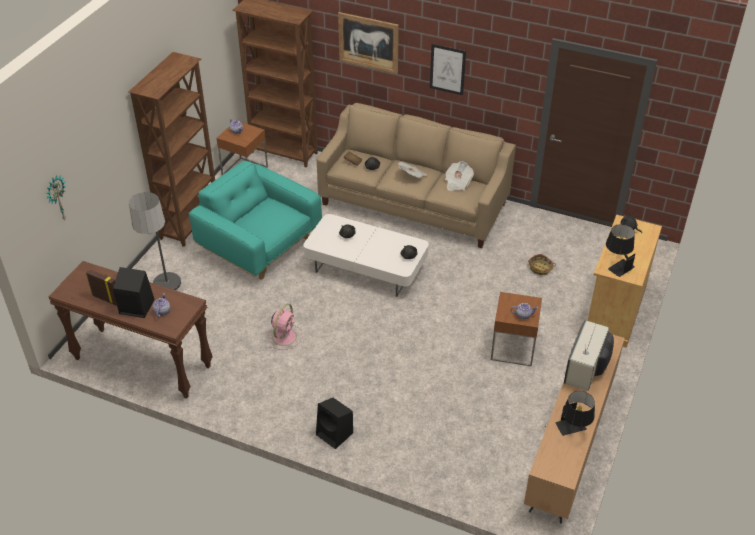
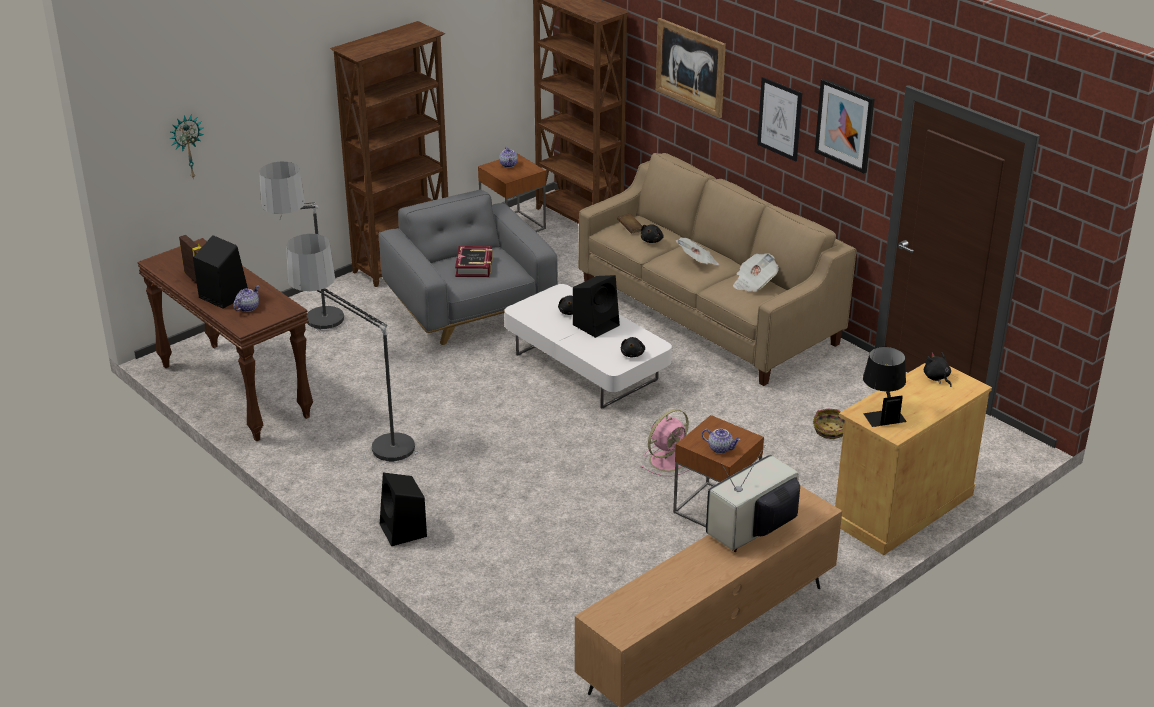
camera: 25 degrees right, 10 degrees down
(259, 244) = (469, 308): turquoise armchair -> grey armchair
(260, 376) = (360, 444): none -> floor lamp
(266, 219) = (474, 266): none -> book
(285, 336) = (424, 411): pink fan -> pink fan (668, 460)
(371, 240) = (596, 324): none -> black speaker
(502, 68) = (845, 125): none -> picture
(573, 430) = (677, 588): black table lamp -> none

